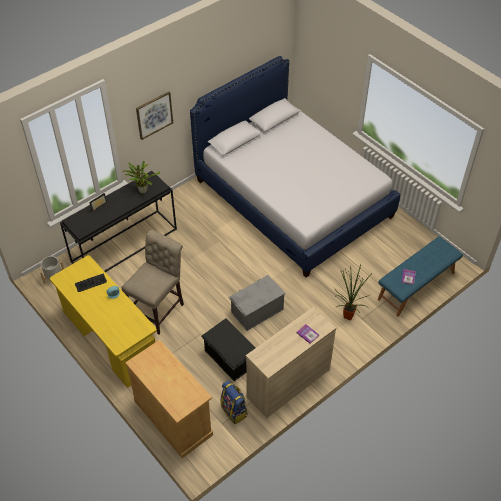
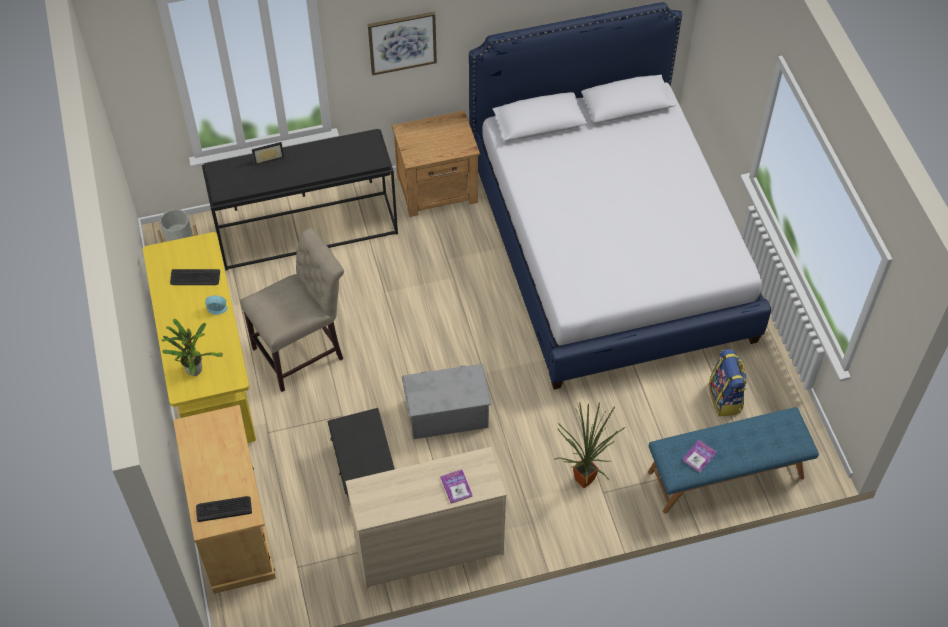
camera: 25 degrees right, 5 degrees up
(142, 190) = (346, 156): potted plant -> potted plant (194, 368)
(184, 398) = (224, 509): none -> keyboard
(185, 199) = (438, 189): none -> brown nightstand
(234, 411) = (326, 555): backpack -> backpack (725, 398)

